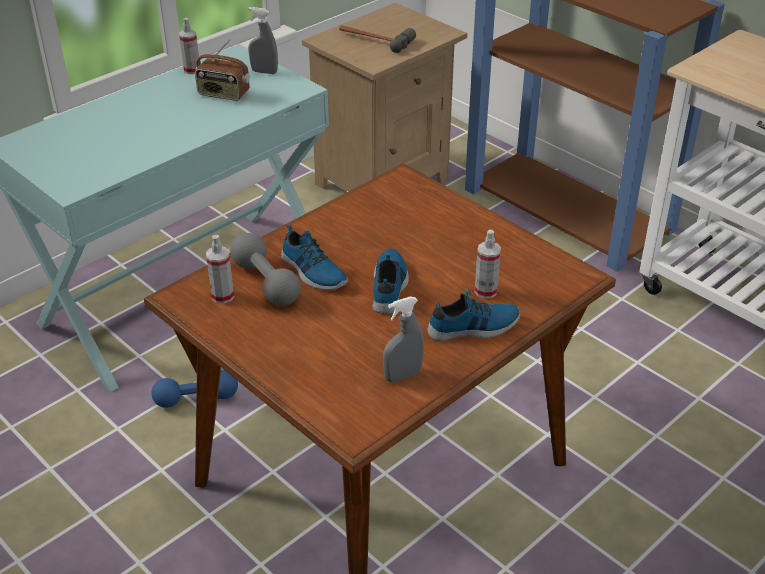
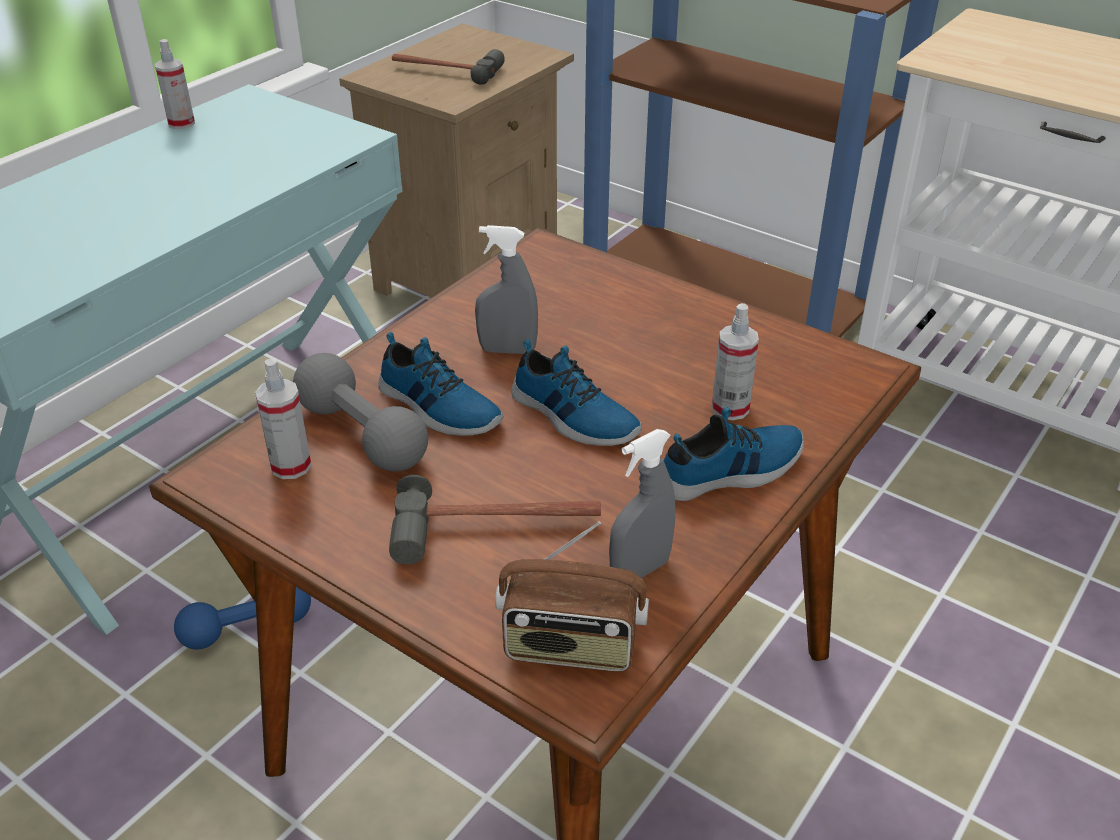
camera: 10 degrees left, 0 degrees up
(223, 94) = (237, 153): radio -> radio (570, 646)
(264, 72) = (295, 118): grey spray bottle -> grey spray bottle (507, 350)
(330, 343) = (497, 527): none -> hammer
(390, 286) = (573, 417): shoe -> shoe turned 135 degrees clockwise

